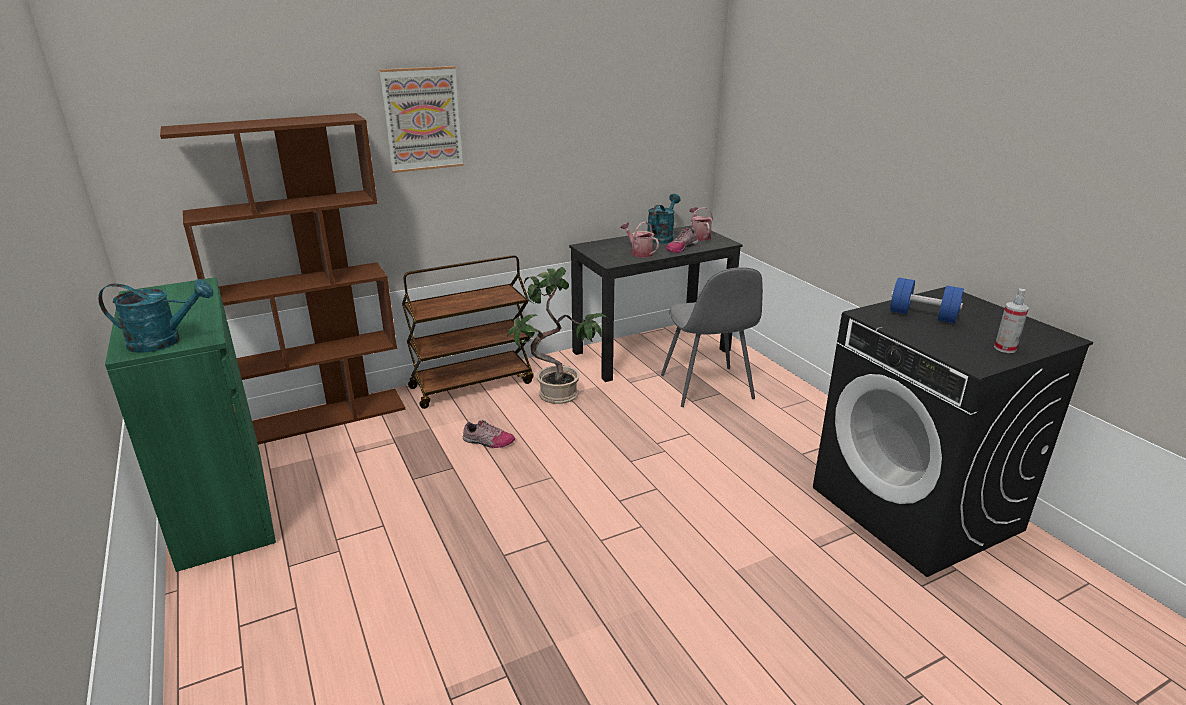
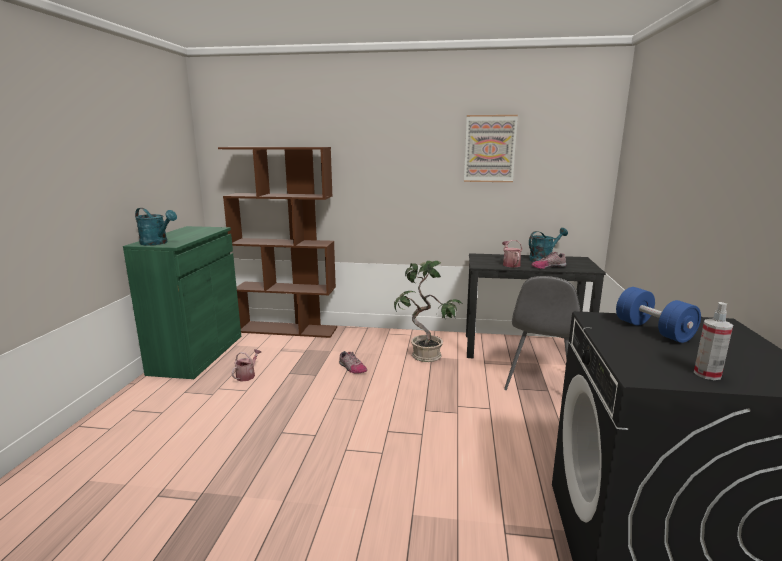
camera: 35 degrees right, 10 degrees down
(422, 119) = (372, 154): picture -> picture (489, 149)
(472, 384) = (381, 335): brown cart -> none
(699, 236) = (575, 263): watering can -> watering can (247, 375)

